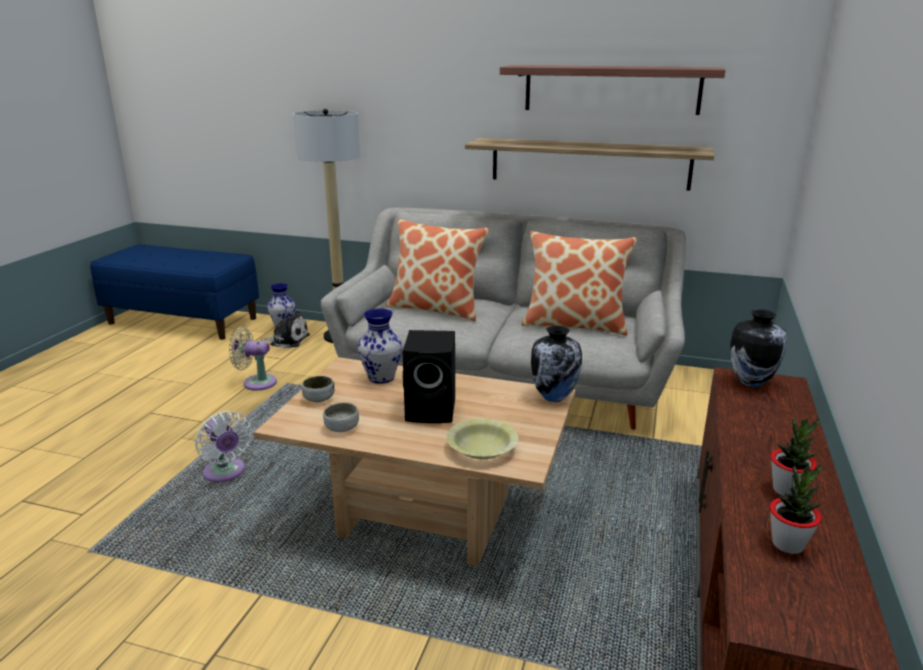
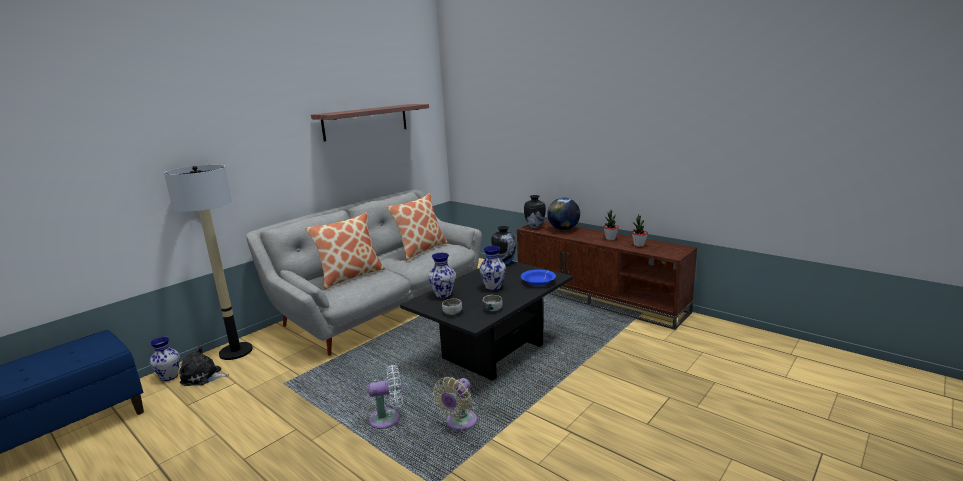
camera: 65 degrees left, 5 degrees down
(256, 382) = (262, 398): beige fan -> beige fan (459, 423)
(287, 340) = (203, 377): plush toy -> plush toy turned 120 degrees counterclockwise
(426, 514) = (493, 351): beige coffee table -> black coffee table
(433, 410) = (493, 287): black speaker -> vase
(482, 448) = (538, 282): yellow bowl -> blue bowl
(589, 163) = (363, 166): shelf -> none
(776, 416) = (563, 229): none -> globe

